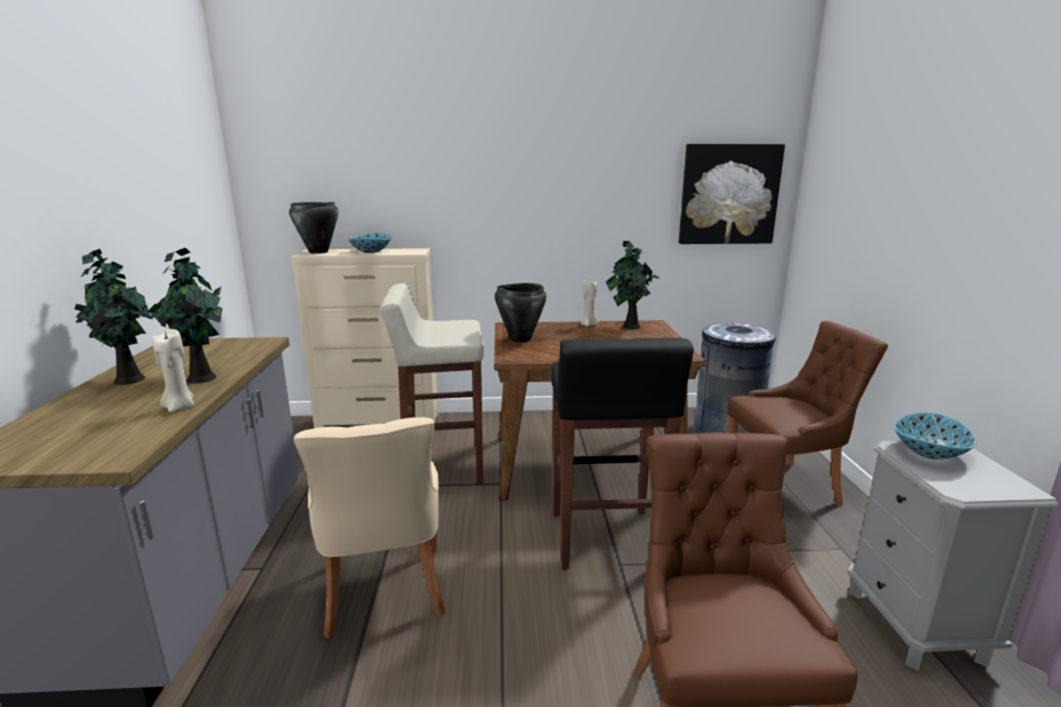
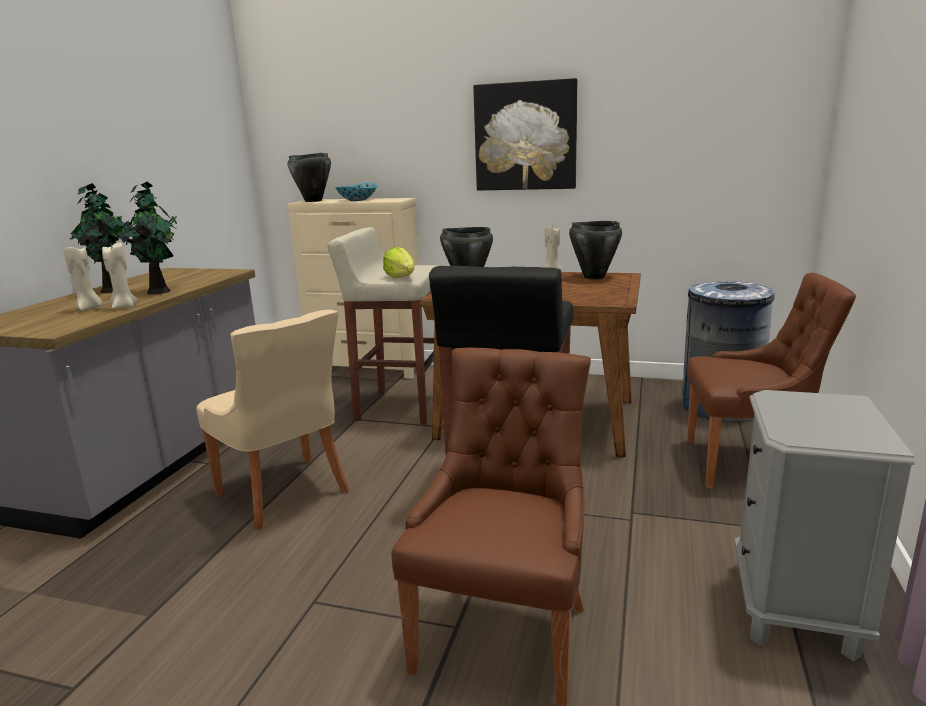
camera: 20 degrees right, 0 degrees up
(130, 413) = (89, 308): none -> beige candle
(384, 593) = (286, 494): beige chair -> beige chair turned 45 degrees counterclockwise
(457, 337) = (401, 277): none -> lettuce
(629, 327) = (593, 277): potted plant -> black cooking pot
(728, 194) = (738, 132): picture -> picture (525, 136)
(930, 452) = (809, 403): bowl -> none

